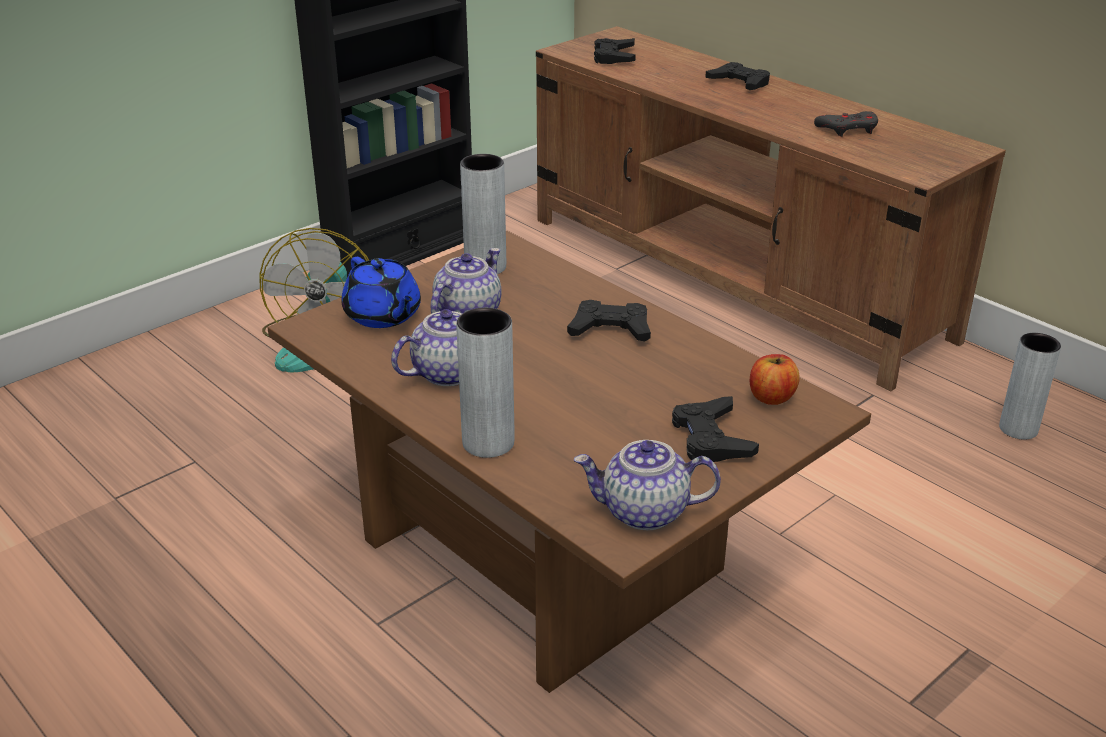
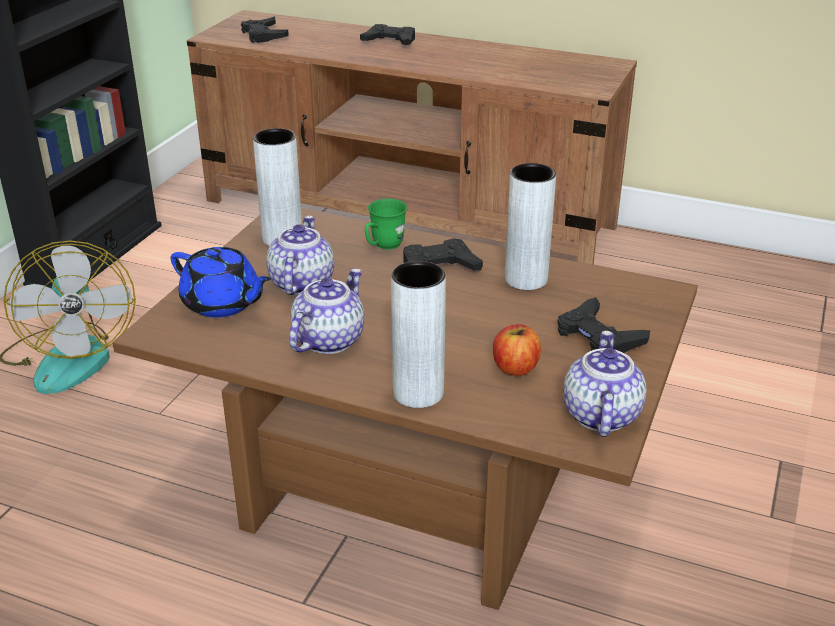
camera: 25 degrees left, 0 degrees up
(574, 296) = (383, 246): none -> green mug
(644, 512) = (599, 414): teapot -> teapot turned 120 degrees clockwise
(771, 397) = (615, 291): apple -> apple (515, 368)
(848, 129) = (509, 64): grey game controller -> none
(1018, 429) = (698, 282): grey vase -> grey vase (526, 279)

